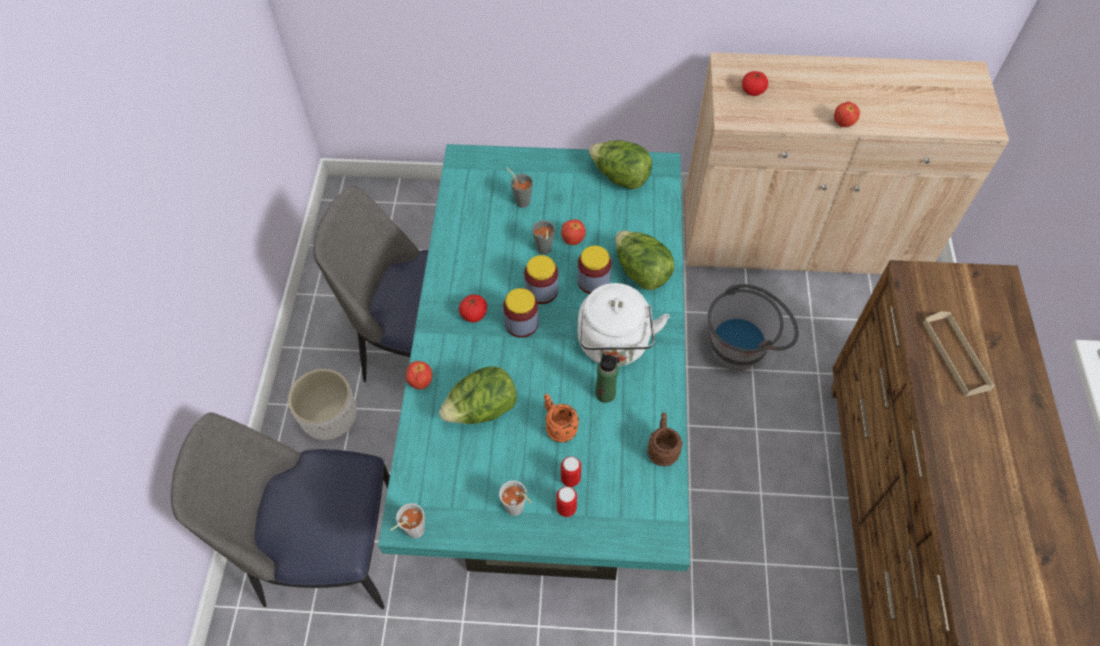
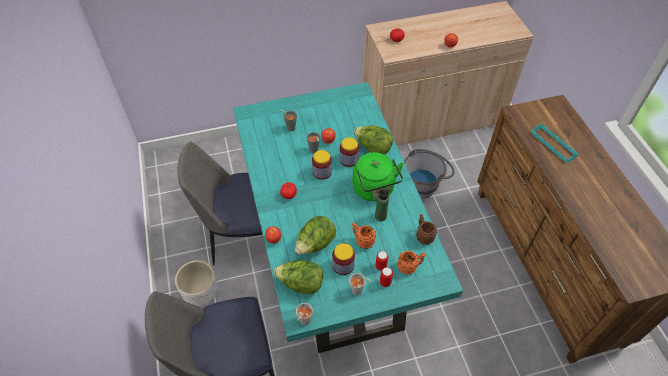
camera: 20 degrees left, 5 degrees down
(521, 323) = (318, 192): jar -> jar (343, 265)
(614, 346) = (375, 190): white kettle -> green kettle
(617, 496) = (410, 267): none -> orange mug
(620, 177) = (340, 102): lettuce -> lettuce (300, 284)
(956, 355) = (553, 144): beige tray -> turquoise tray

